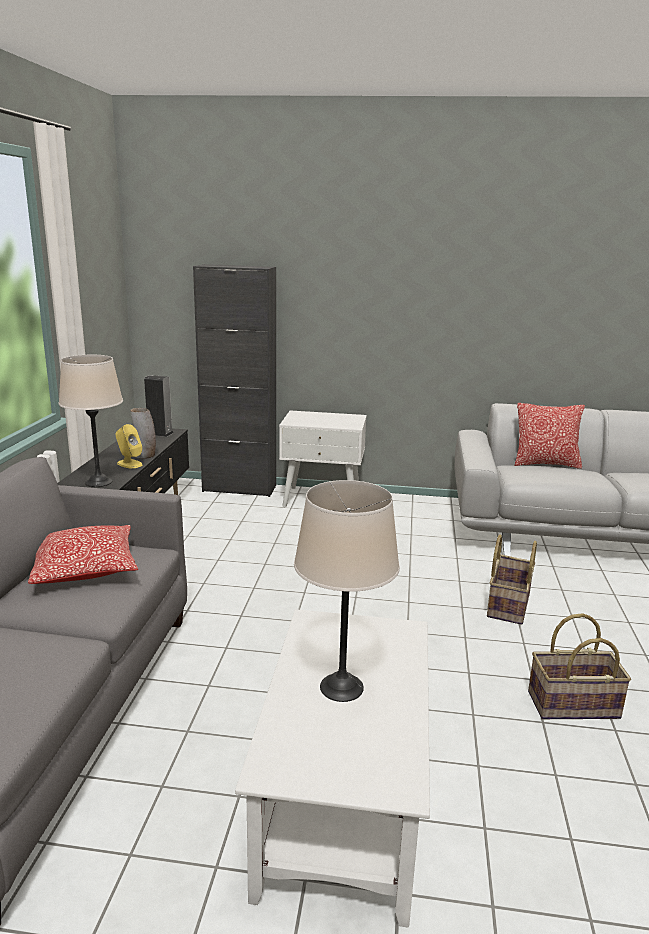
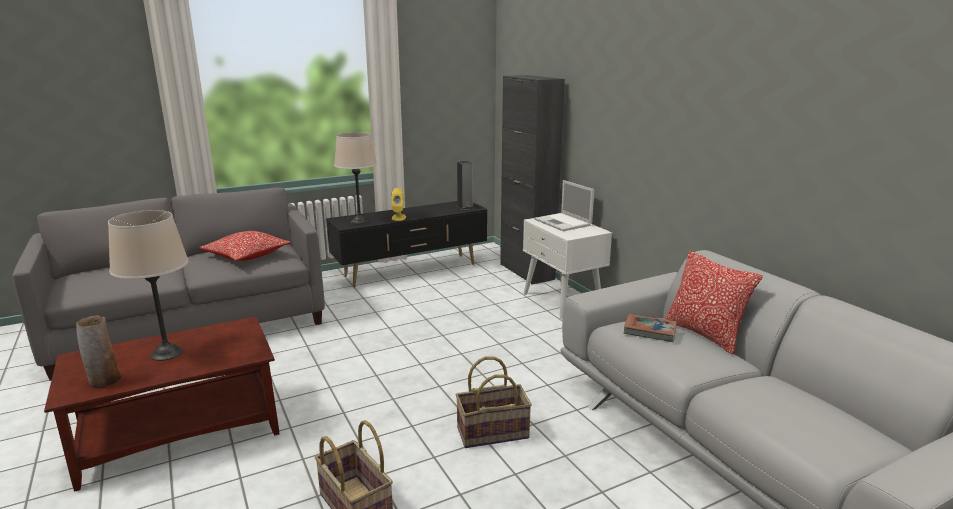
camera: 55 degrees right, 0 degrees up
(145, 455) = (418, 216): vase -> vase (104, 381)
(315, 418) = (563, 222): none -> laptop
(343, 794) = (182, 433): white coffee table -> brown coffee table
(537, 472) = (650, 331): none -> book

